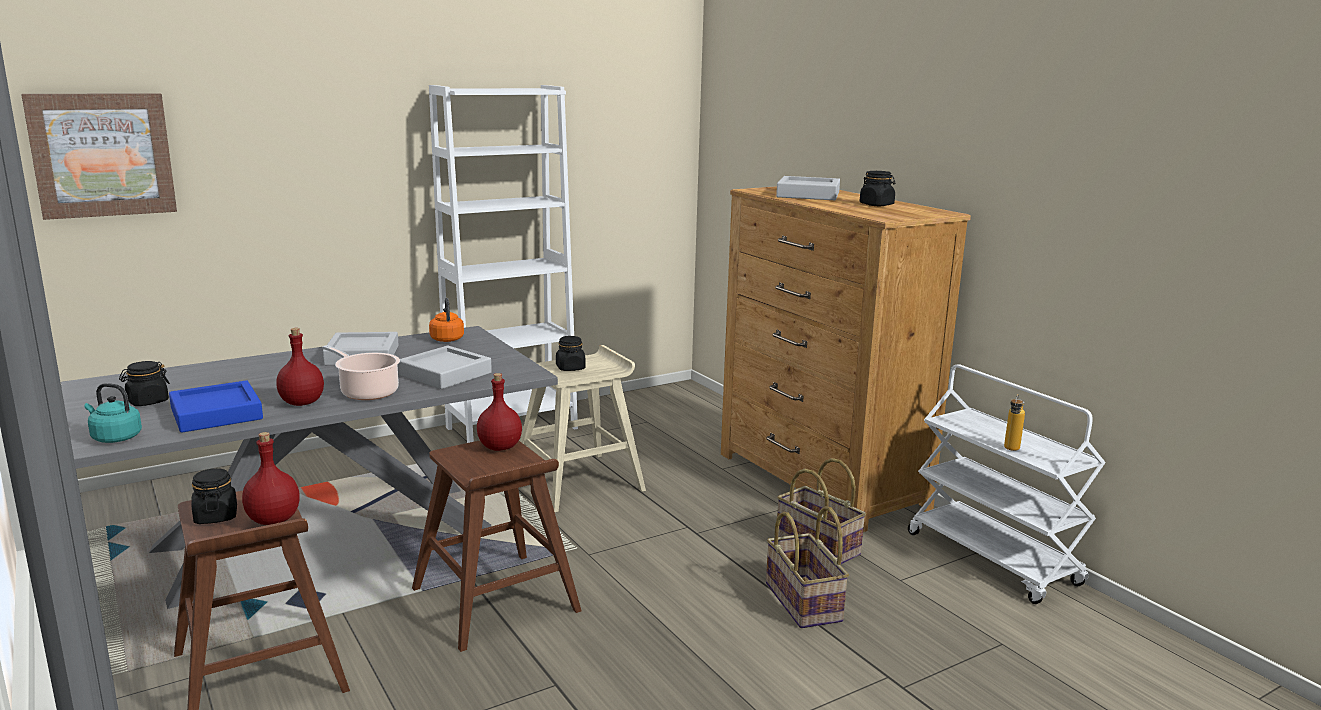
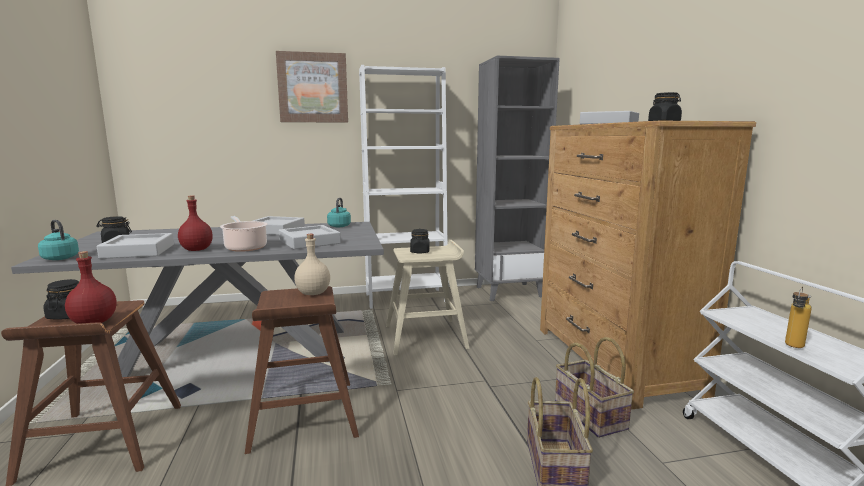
camera: 20 degrees right, 5 degrees down
(102, 155) = (160, 106): picture -> picture (313, 88)
(216, 414) = (138, 251): blue tray -> grey tray
(447, 339) = (339, 226): orange kettle -> turquoise kettle
(500, 447) = (313, 293): red bottle -> beige bottle
(653, 402) = (509, 291): none -> grey bookcase

